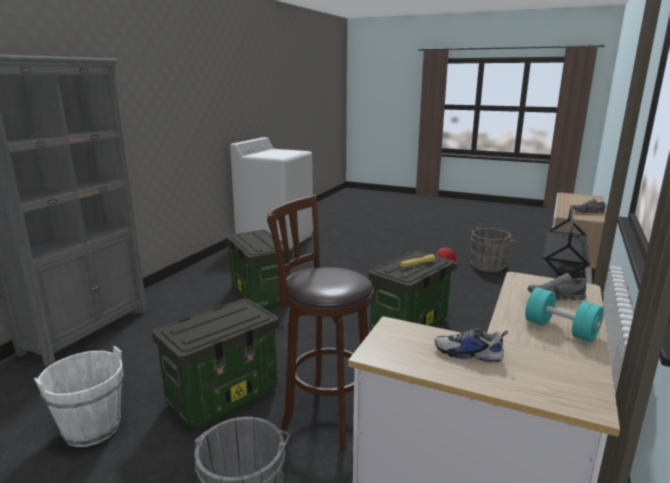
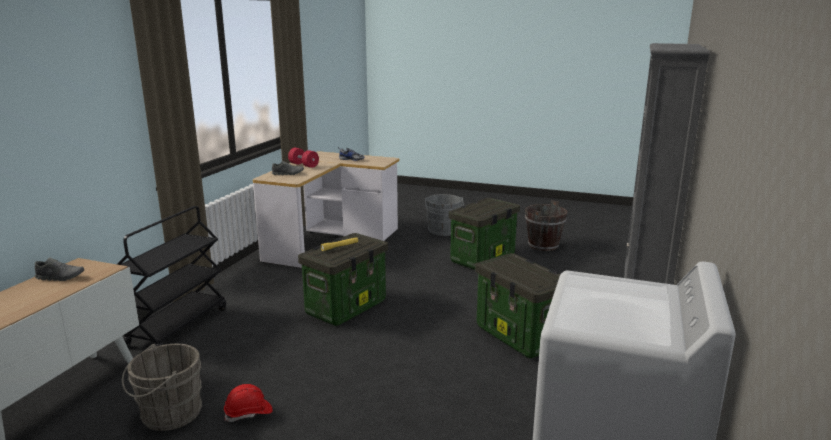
camera: 175 degrees right, 0 degrees up
(92, 428) = (543, 246): white bucket -> brown bucket
(324, 412) = (416, 255): brown stool -> none
(560, 329) = (303, 165): turquoise dumbbell -> red dumbbell

